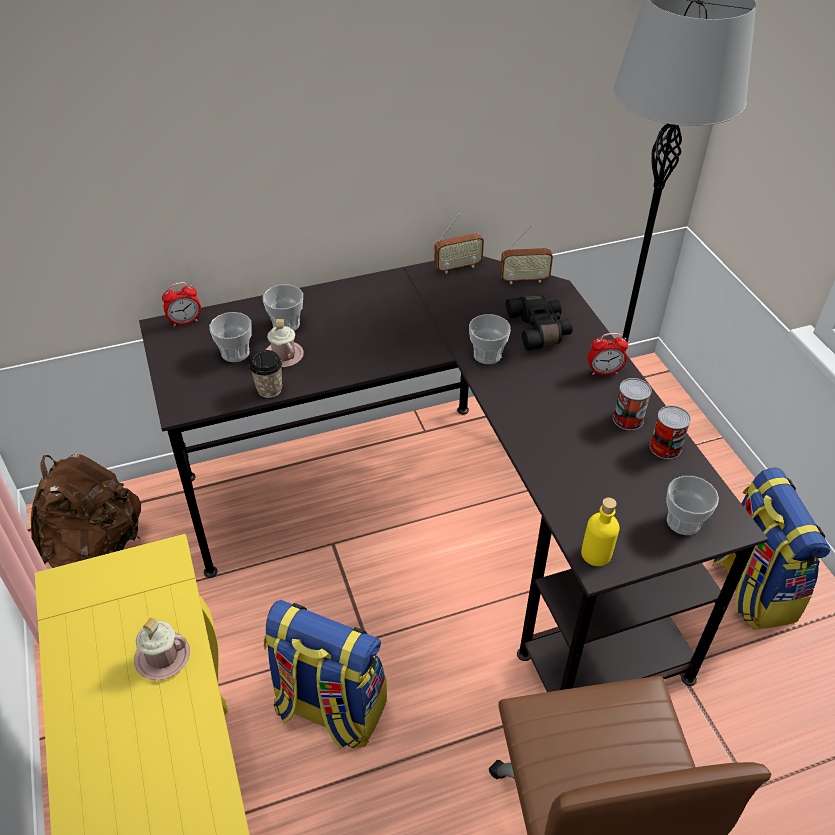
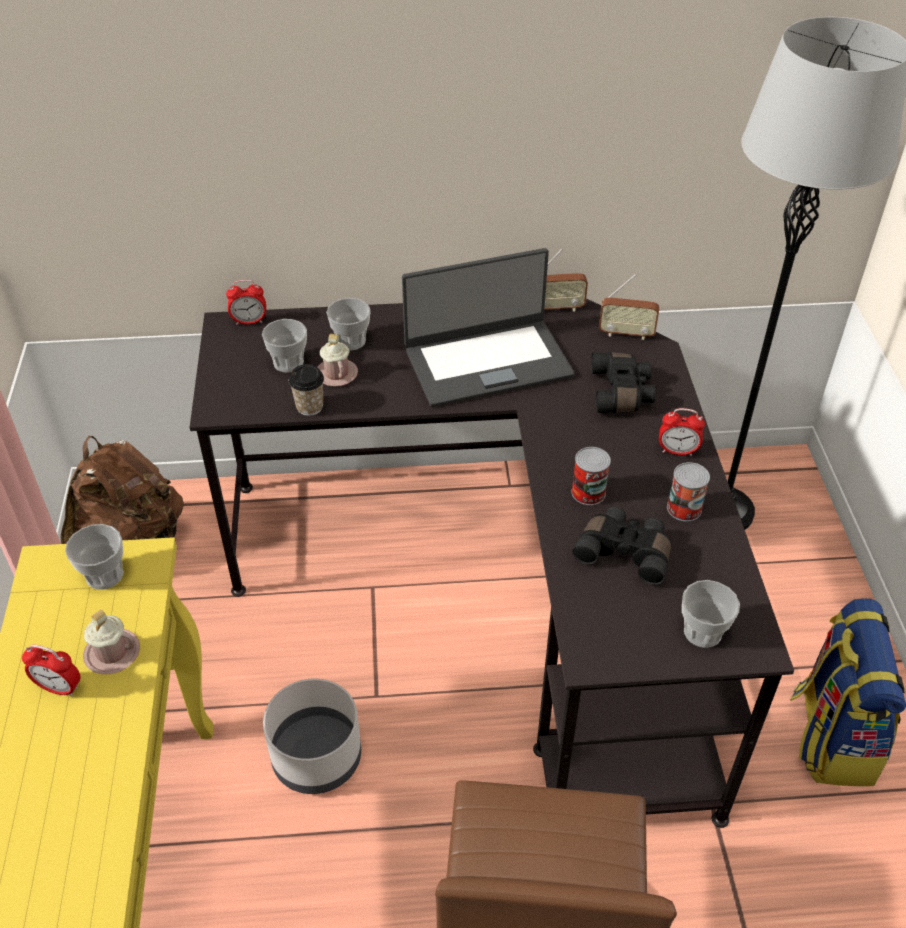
camera: 15 degrees right, 0 degrees up
(121, 703) = (59, 688): none -> alarm clock
(329, 708) = (315, 757): backpack -> grey planter
(415, 322) = (487, 362): none -> laptop
(487, 355) = (553, 410): cup -> cup (104, 575)
(593, 465) = (625, 551): none -> black binoculars
(596, 554) = (591, 646): yellow bottle -> none
(665, 447) = (714, 547): can -> can (588, 492)

